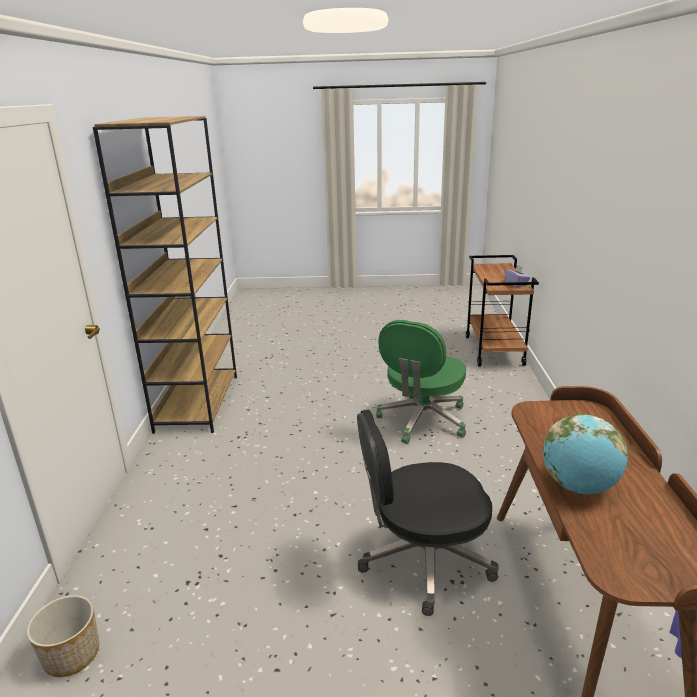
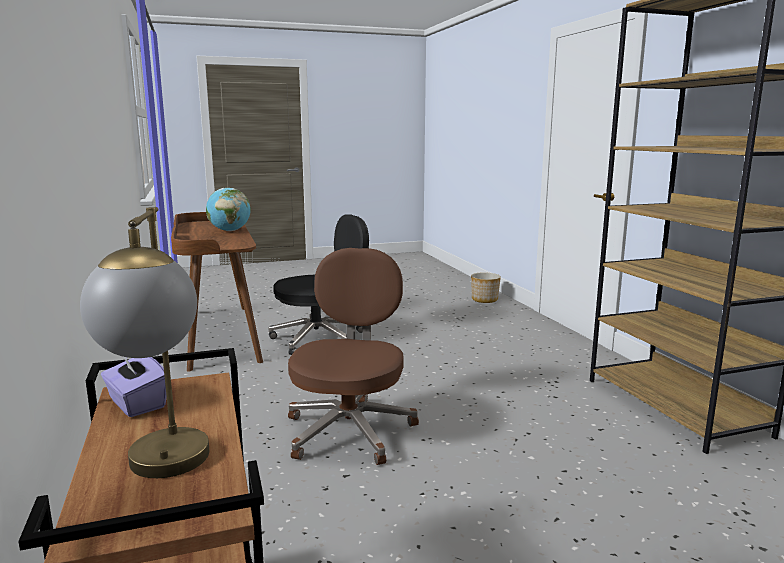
camera: 160 degrees right, 10 degrees down
(422, 420) = (350, 429): green office chair -> brown office chair
(495, 270) = (165, 473): none -> table lamp

